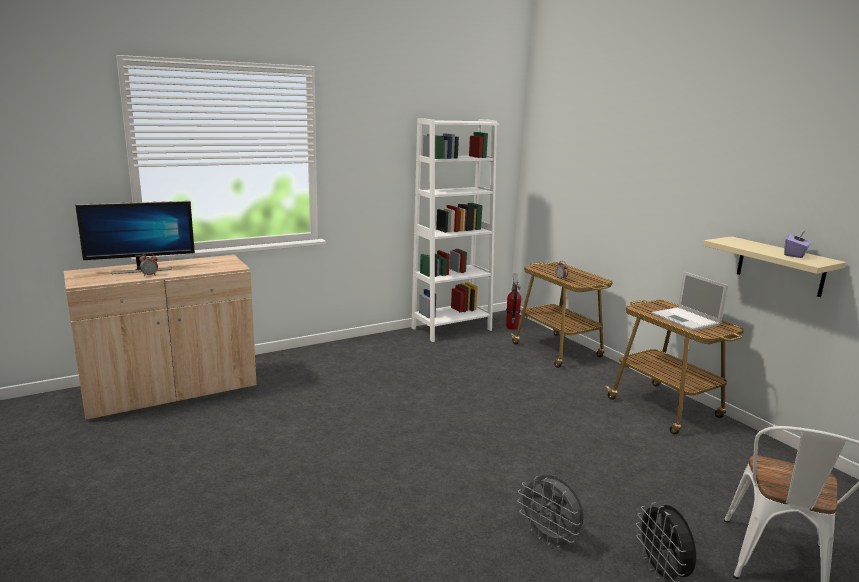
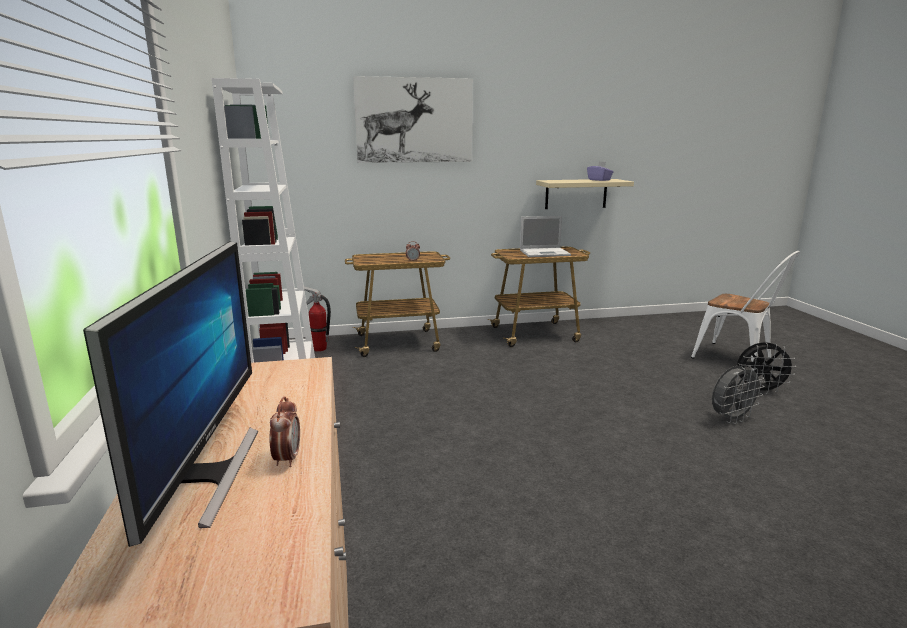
camera: 70 degrees left, 0 degrees up
(624, 152) = (414, 120): none -> picture

